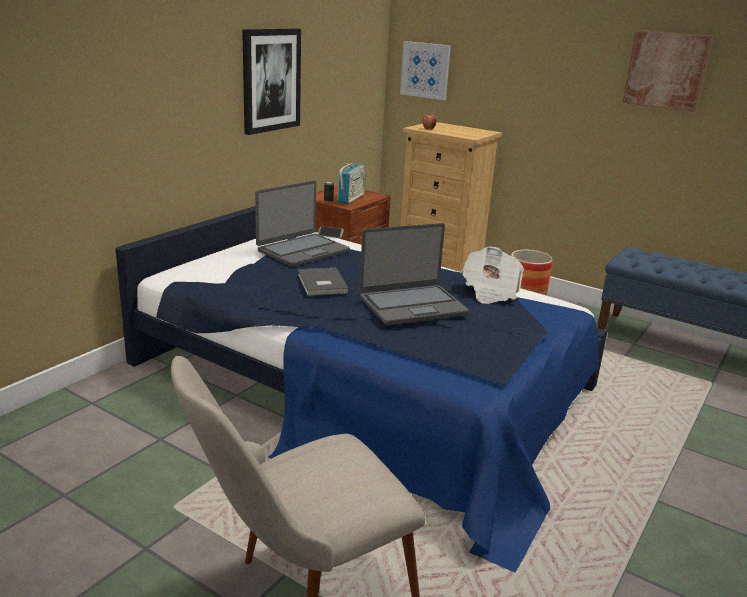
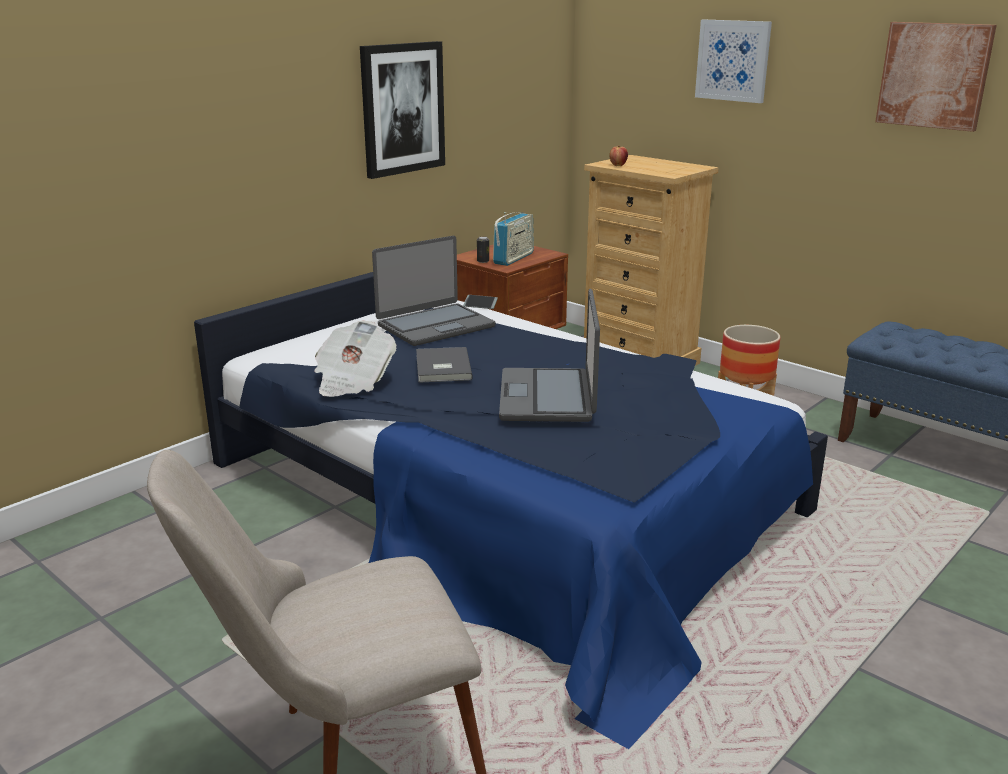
camera: 10 degrees right, 0 degrees up
(412, 306) = (548, 397): laptop -> laptop turned 105 degrees clockwise
(425, 70) = (620, 87): picture -> picture (733, 60)
(490, 291) = (661, 380): newspaper -> newspaper (353, 381)

